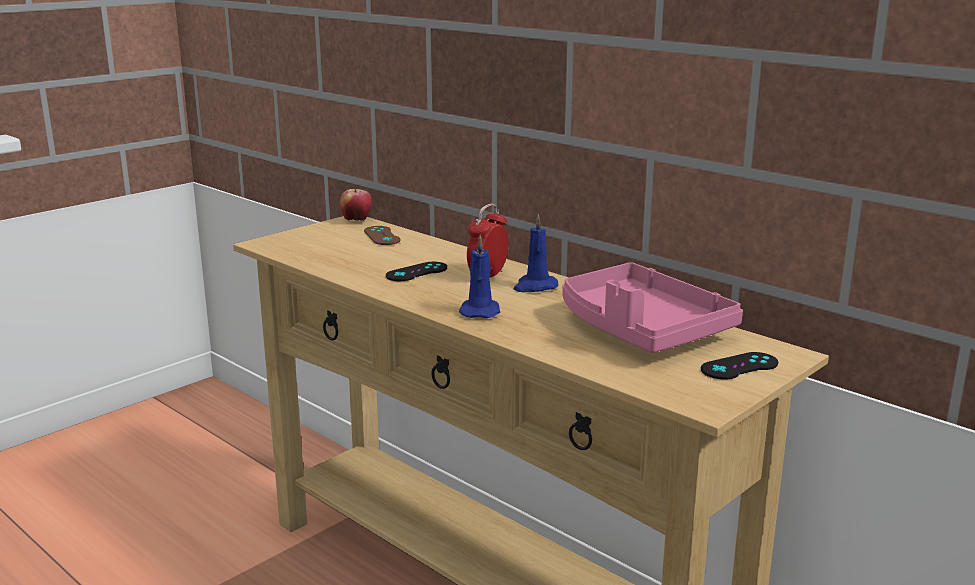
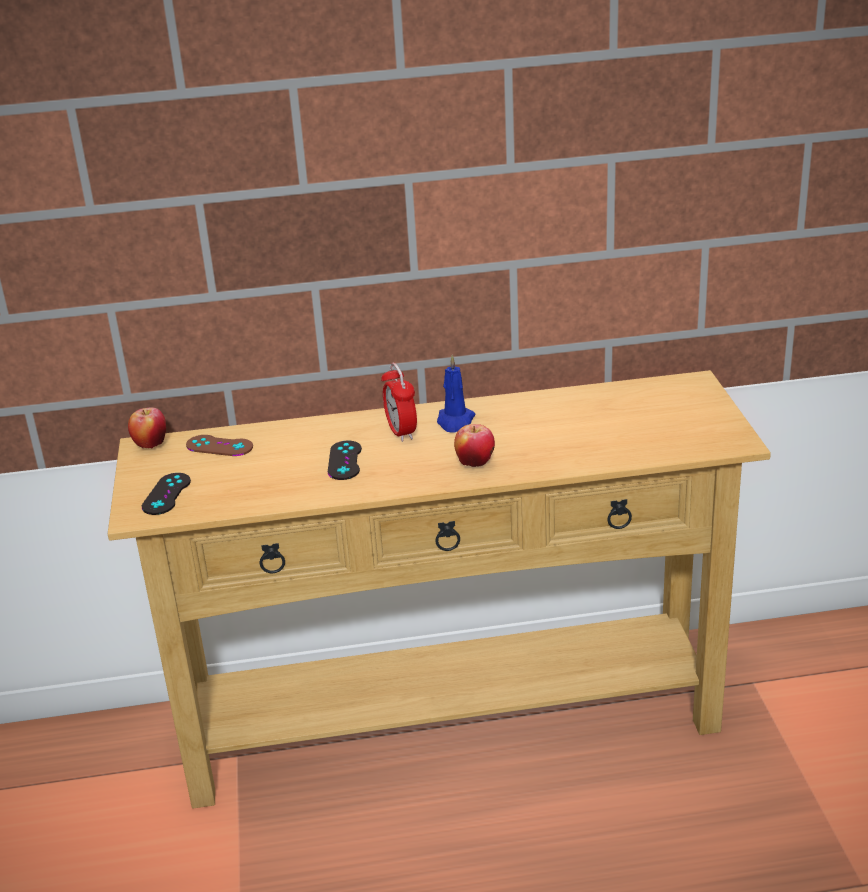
camera: 50 degrees left, 10 degrees up
(480, 311) = (475, 463): blue candle -> apple
(640, 329) = (592, 413): pink tray -> none
(739, 366) = (695, 406): black game controller -> black game controller (166, 494)

